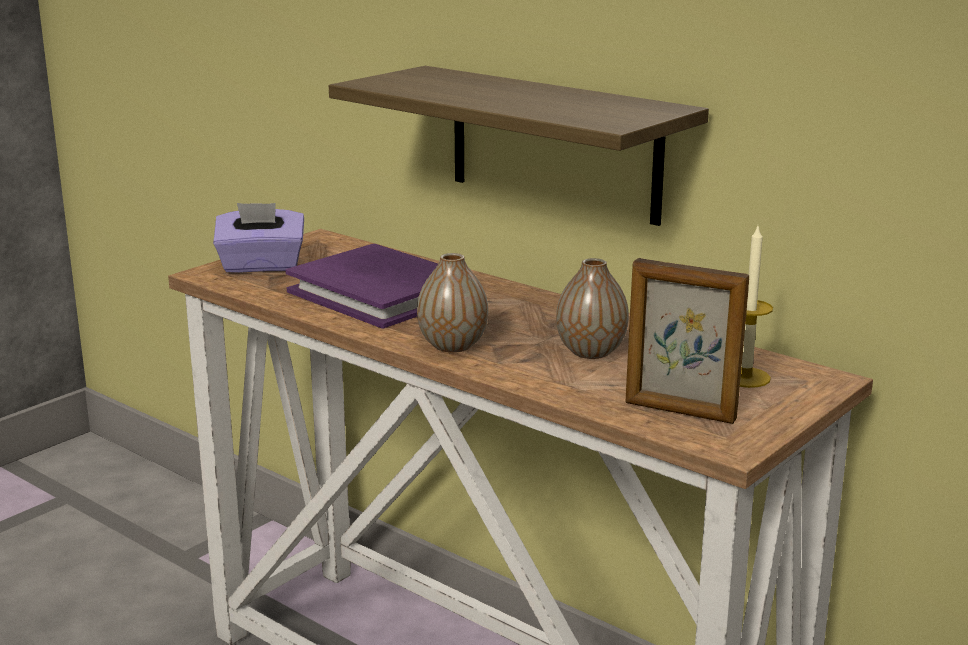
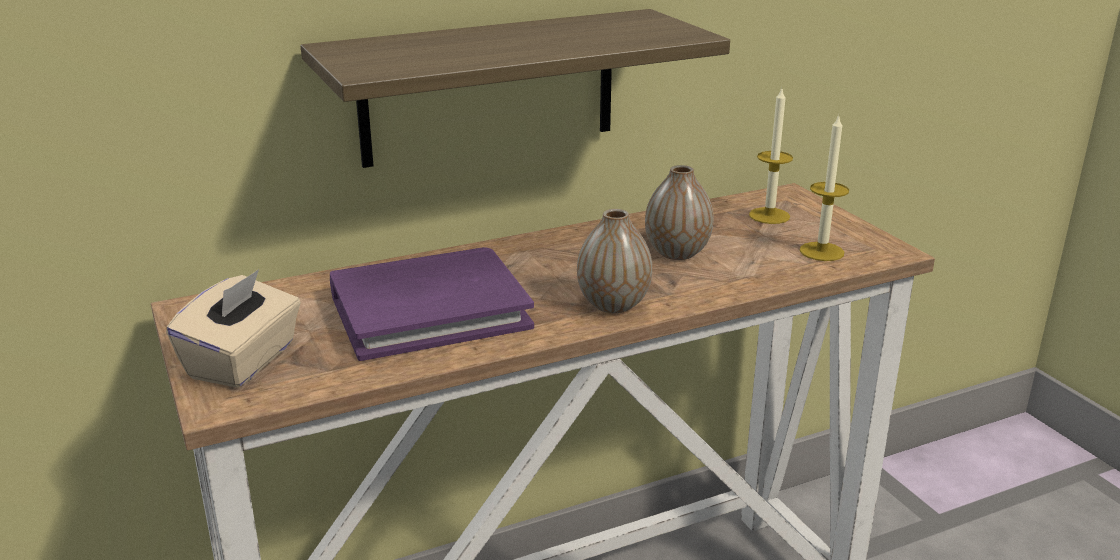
camera: 65 degrees left, 5 degrees up
(261, 266) = (244, 361): purple tissue box -> beige tissue box
(680, 411) = (821, 251): picture frame -> candle

